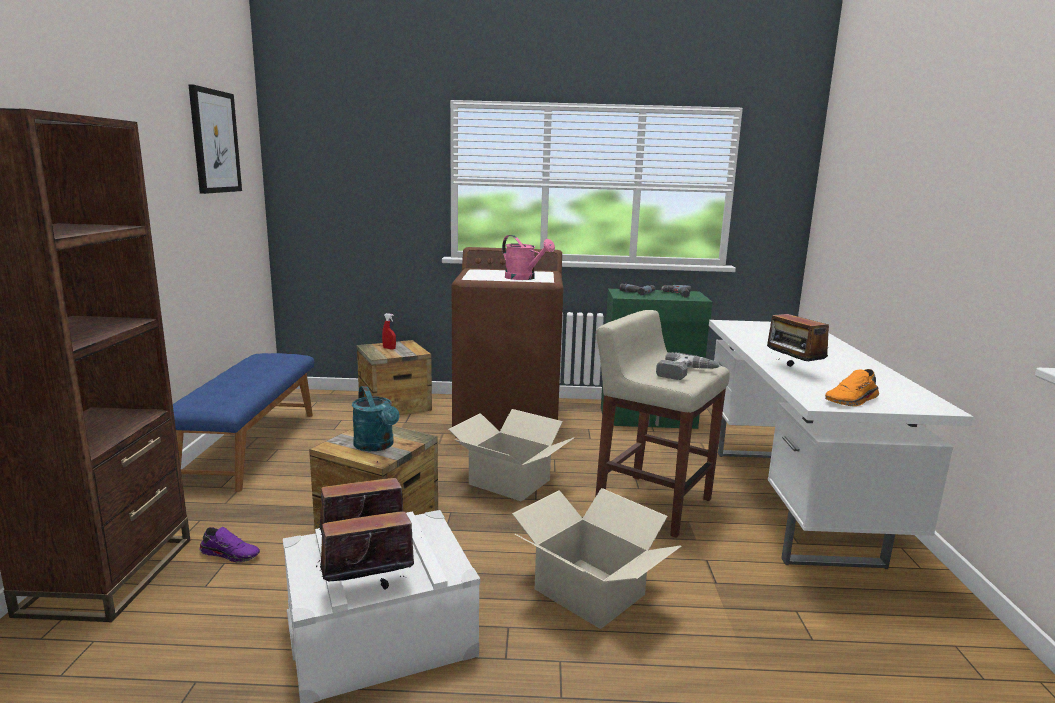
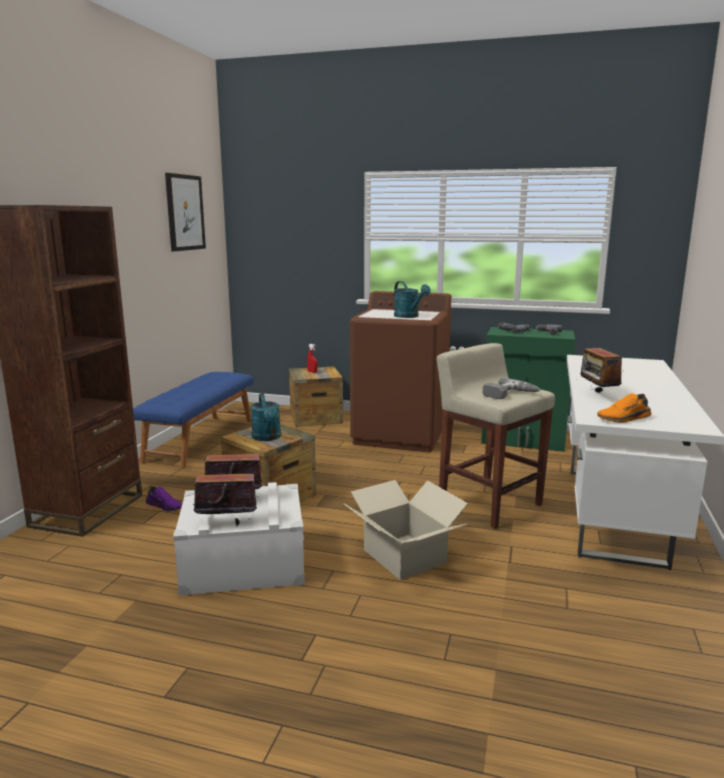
camera: 15 degrees right, 0 degrees up
(509, 482) = (380, 478): cardboard box -> none
(524, 278) = (409, 316): pink watering can -> turquoise watering can

